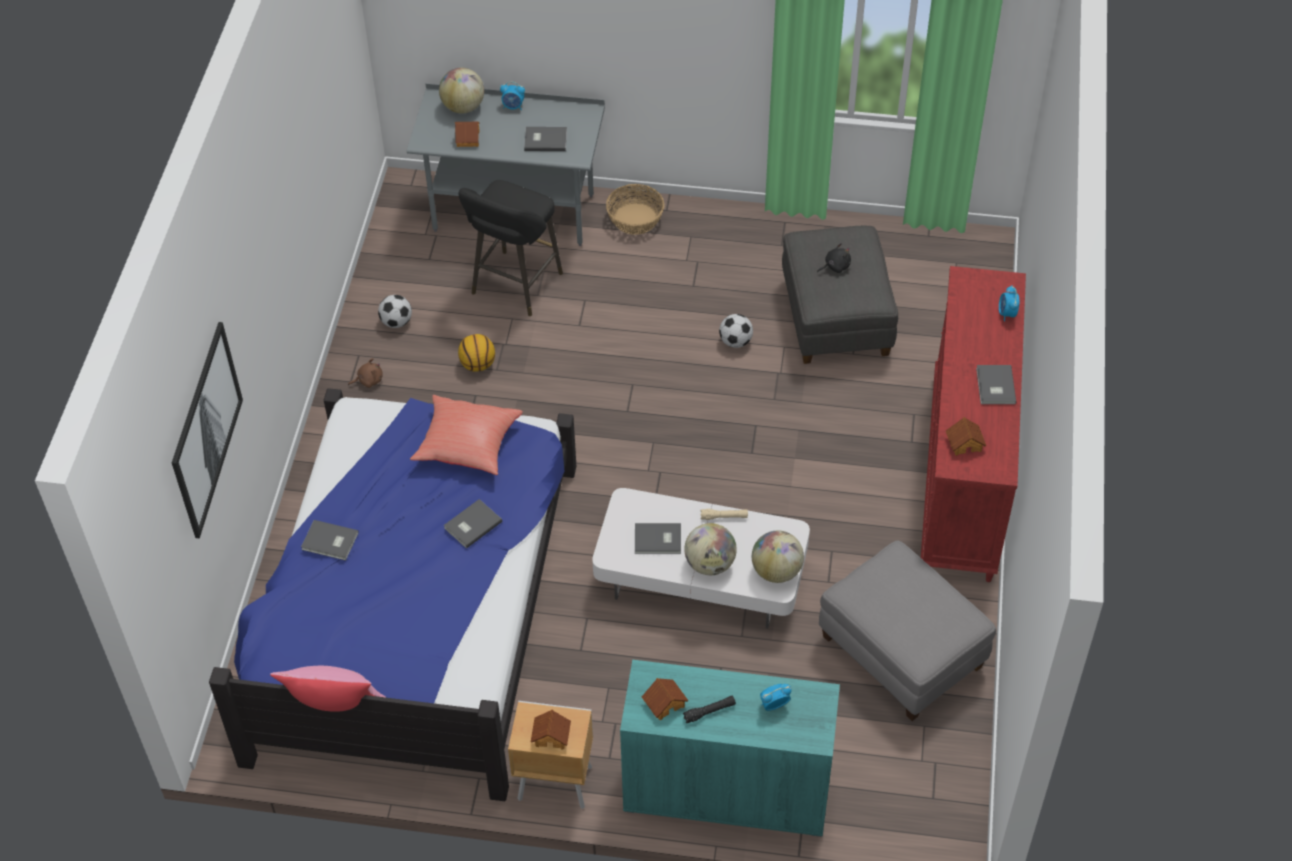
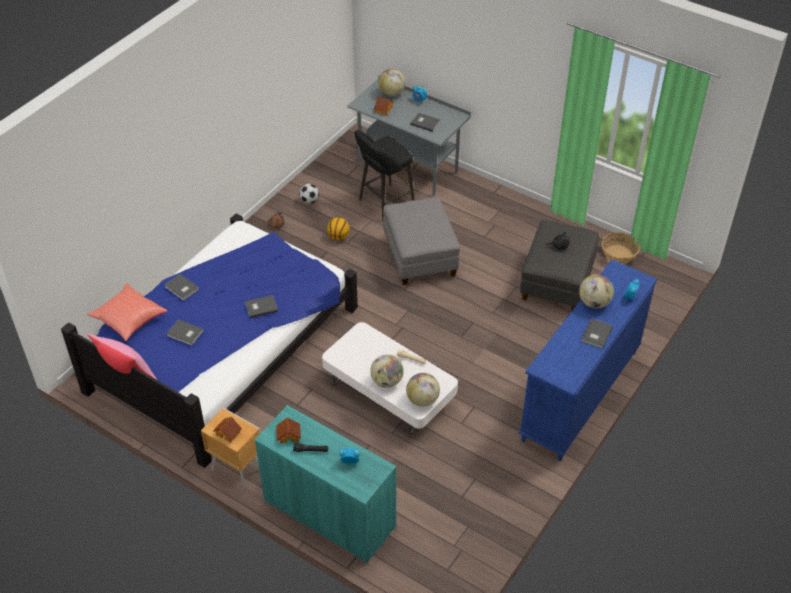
camera: 25 degrees right, 5 degrees down
(204, 429) = (119, 191): picture -> none
(467, 446) = (286, 267): red pillow -> red pillow (128, 320)
(635, 219) = (473, 191): basket -> basket (619, 255)
(658, 540) = (366, 358): grey book -> grey book (185, 334)
(735, 341) = (489, 274): football -> none
(900, 652) = (480, 479): grey ottoman -> grey ottoman (419, 256)
(962, 477) = (579, 396): red dresser -> blue dresser
(965, 340) = (594, 303): none -> globe
(965, 443) = (556, 359): toy house -> none

